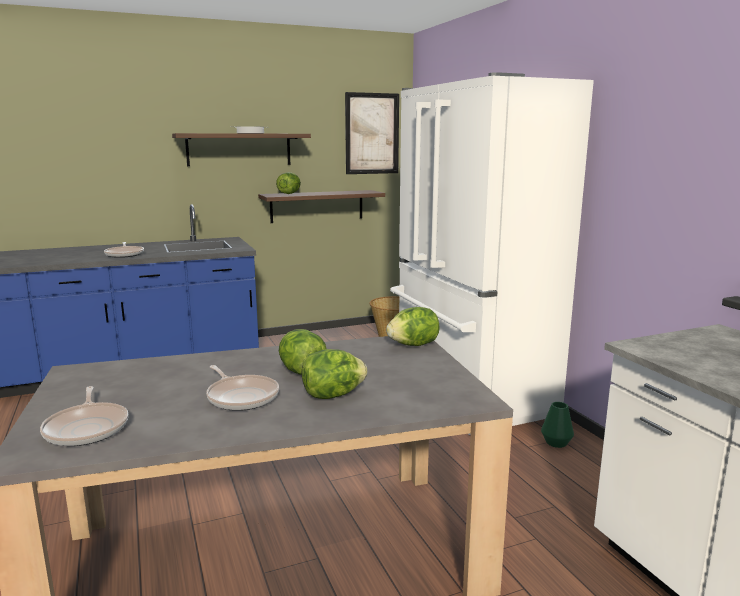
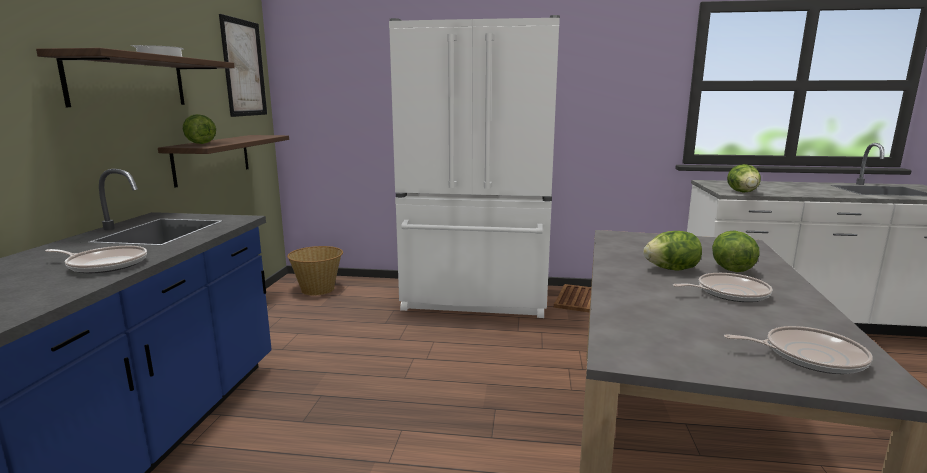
camera: 60 degrees left, 0 degrees up
(413, 345) = (624, 236): lettuce -> lettuce (742, 192)
(556, 442) = (576, 298): green vase -> brown tray

